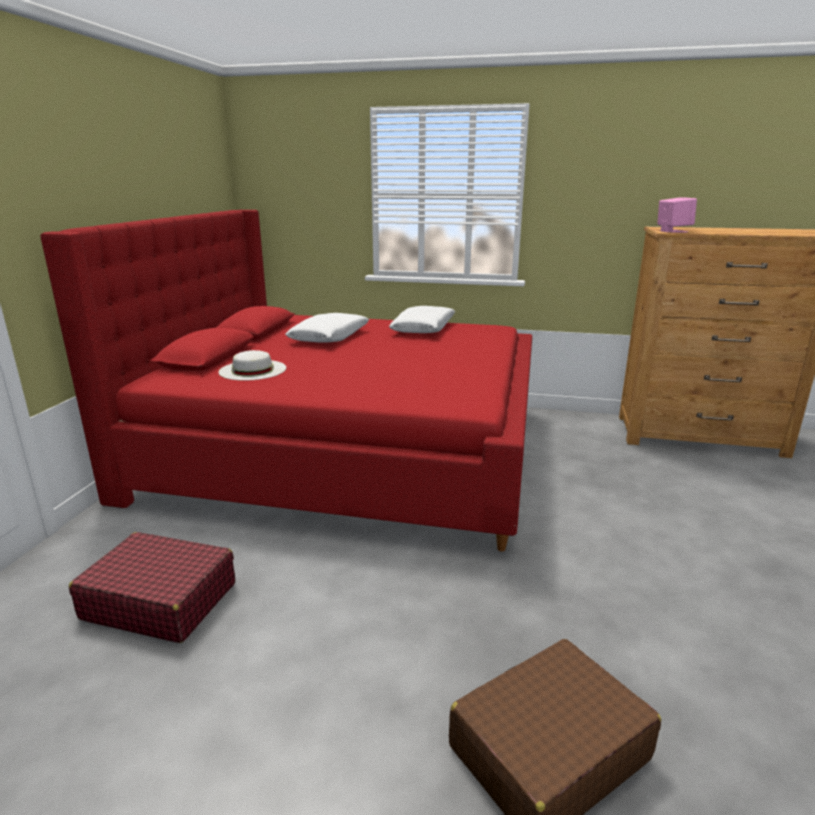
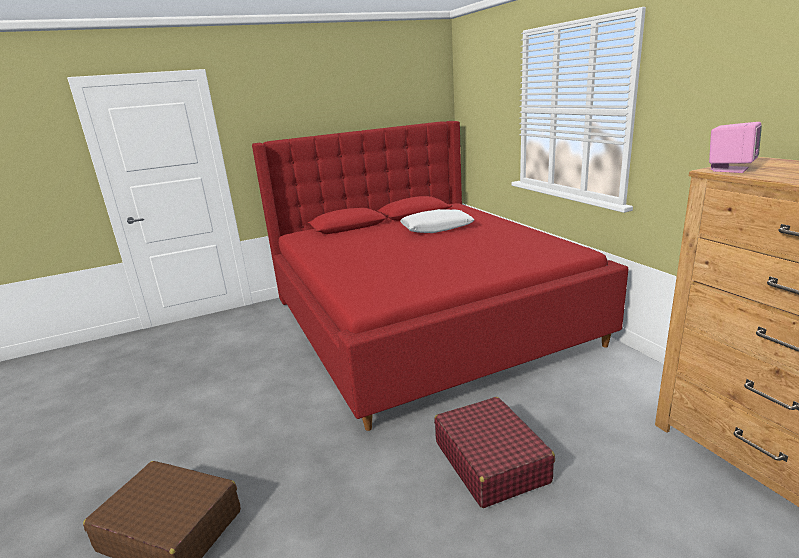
camera: 55 degrees right, 0 degrees up
(160, 600) = (220, 353): red suitcase -> red suitcase (490, 461)
(253, 370) = (342, 240): white hat -> none
(423, 328) = (514, 237): white pillow -> none

